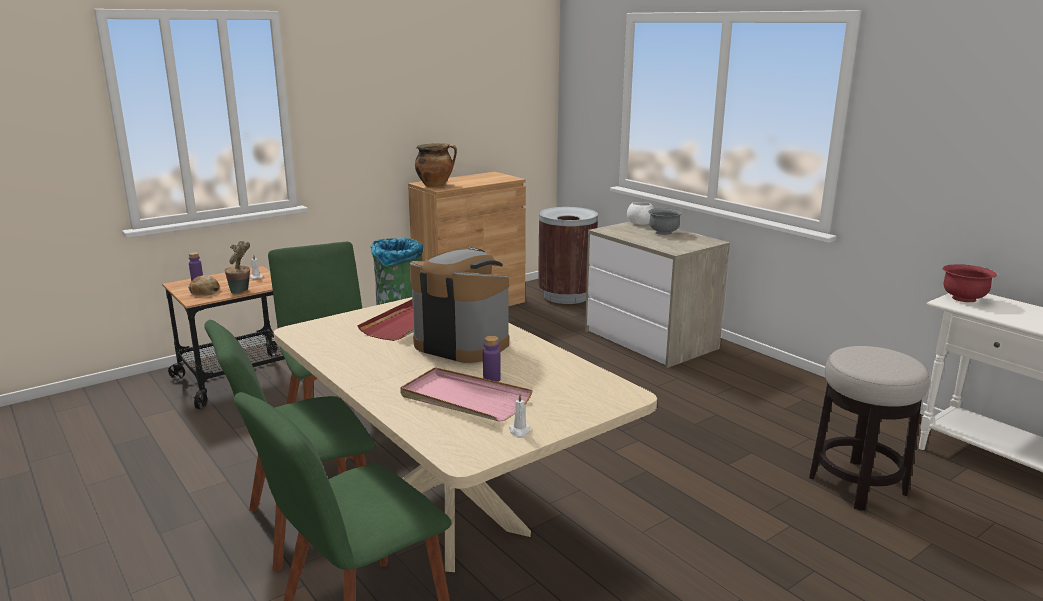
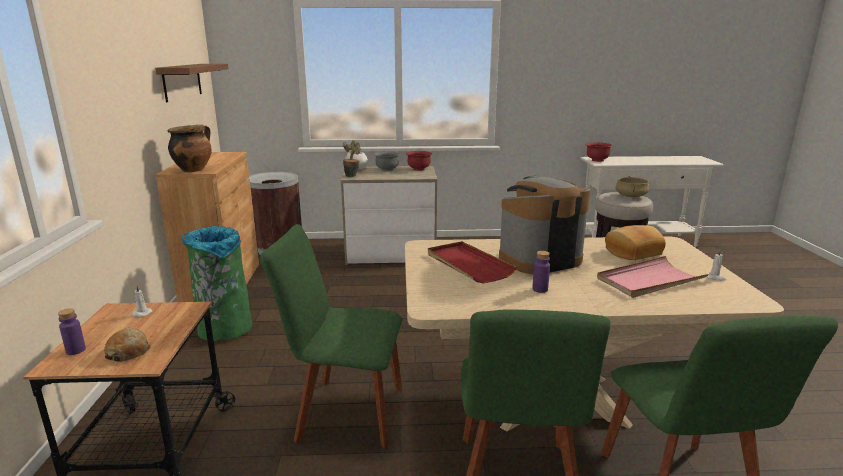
camera: 55 degrees left, 0 degrees up
(241, 291) = (174, 330): potted plant -> potted plant (352, 175)
(487, 100) = (182, 81): none -> shelf
(491, 379) = (618, 266): purple bottle -> purple bottle (540, 289)
(550, 380) = (632, 252): none -> bread
(698, 241) = (419, 169): none -> red bowl
(888, 362) = (630, 196): none -> beige cooking pot

